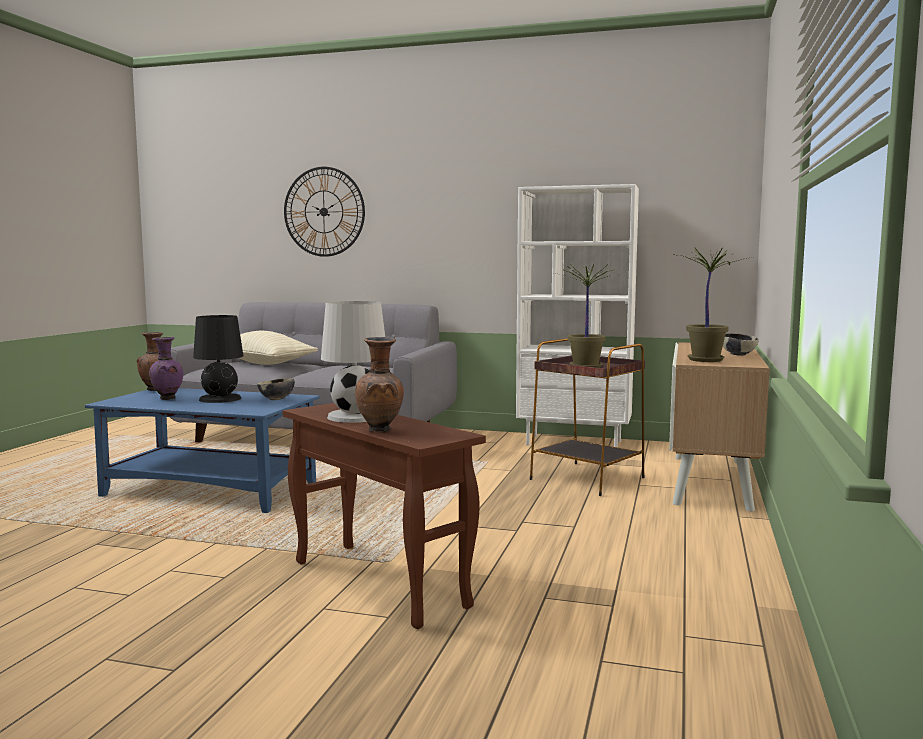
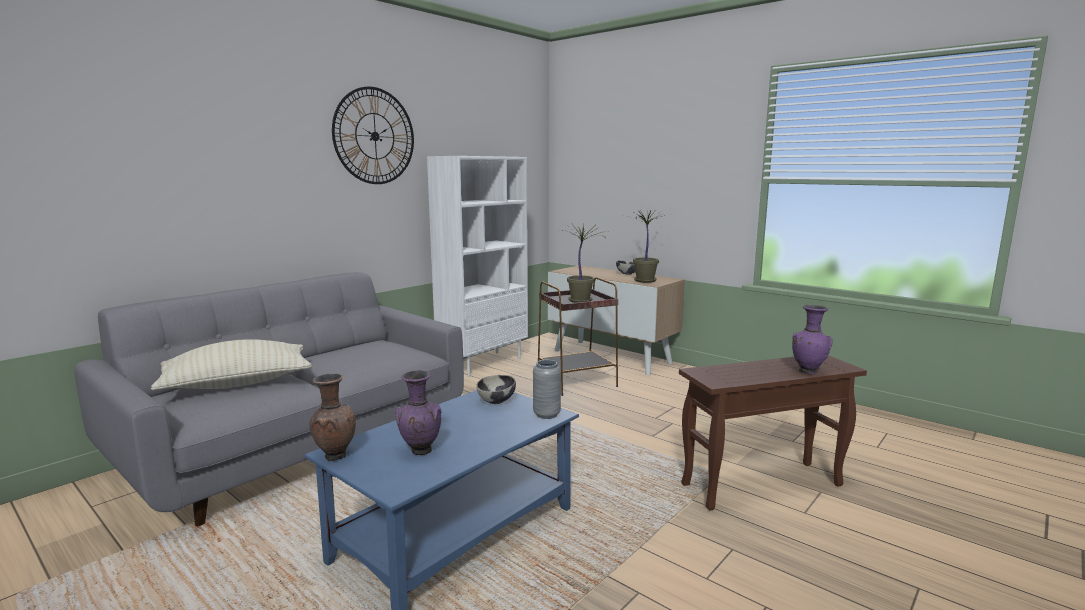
camera: 65 degrees left, 5 degrees up
(220, 399) = (459, 424): black table lamp -> none
(254, 410) = (546, 414): none -> grey vase
(324, 211) = (202, 172): wall clock -> wall clock (374, 136)
(355, 416) = (750, 372): white table lamp -> none
(381, 431) = (808, 372): brown vase -> purple vase

